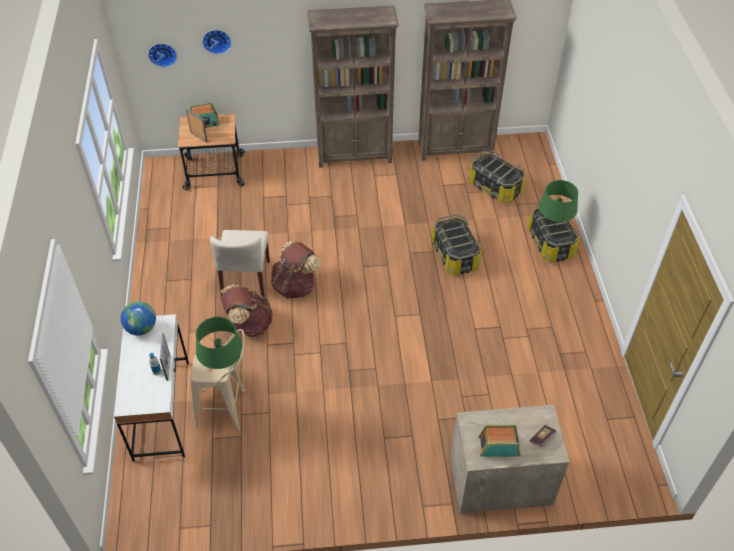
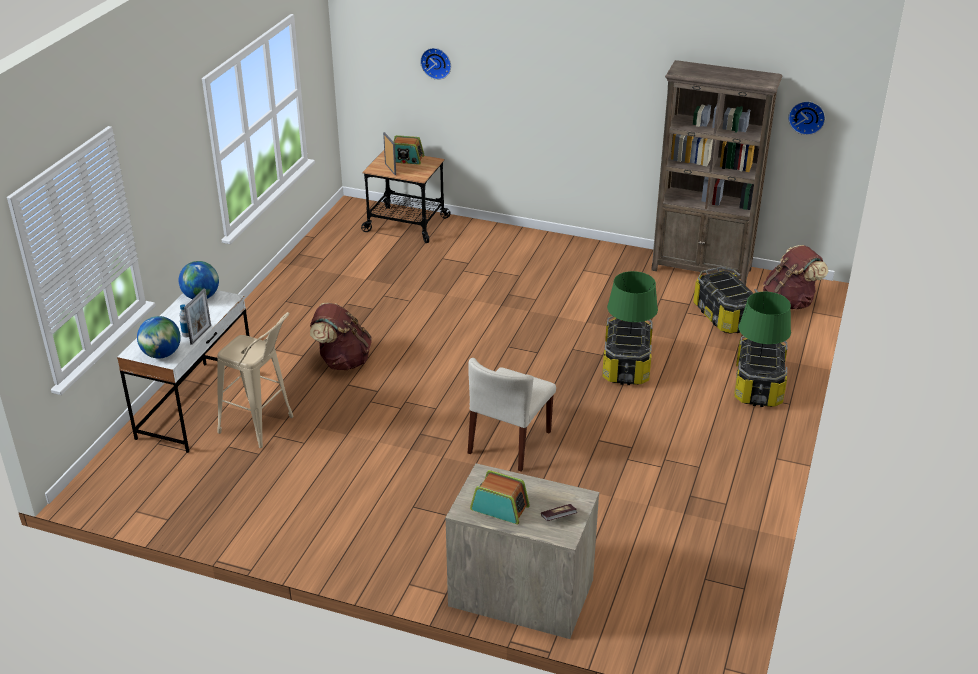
camera: 25 degrees right, 15 degrees down
(150, 400) = (162, 354): none -> globe
(162, 54) = (378, 67): wall clock -> wall clock (807, 117)
(223, 366) = (258, 353): green table lamp -> green table lamp (630, 335)
(246, 279) = (369, 322): beige chair -> beige chair (509, 443)
(295, 286) = (418, 342): brown backpack -> brown backpack (789, 302)
(355, 155) = (574, 247): brown bookcase -> none

